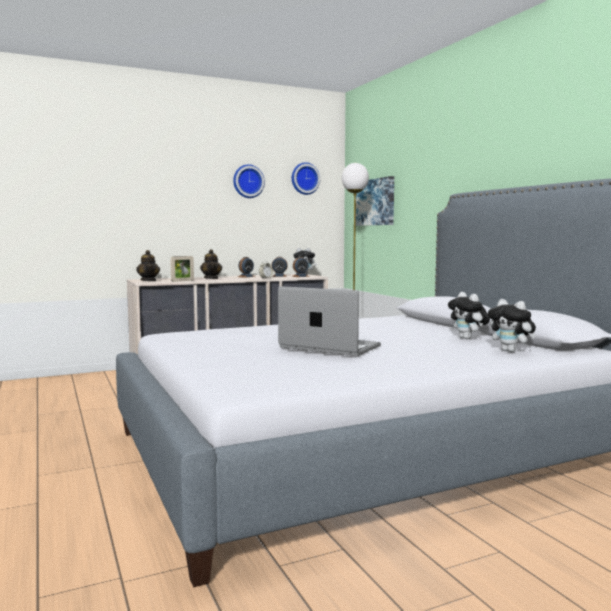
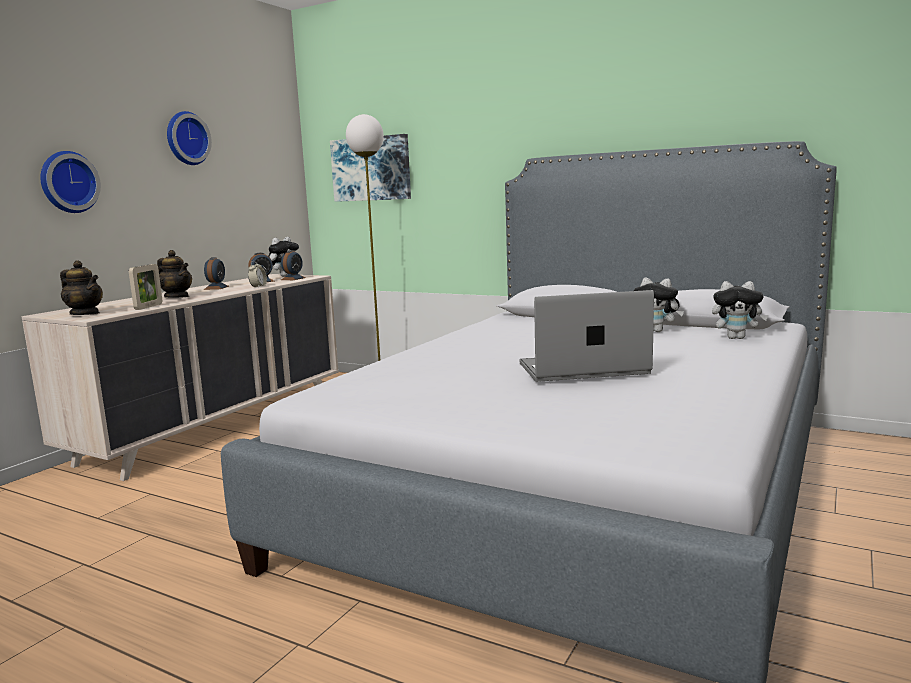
camera: 35 degrees left, 5 degrees up
(304, 178) = (257, 135): wall clock -> wall clock (68, 182)

